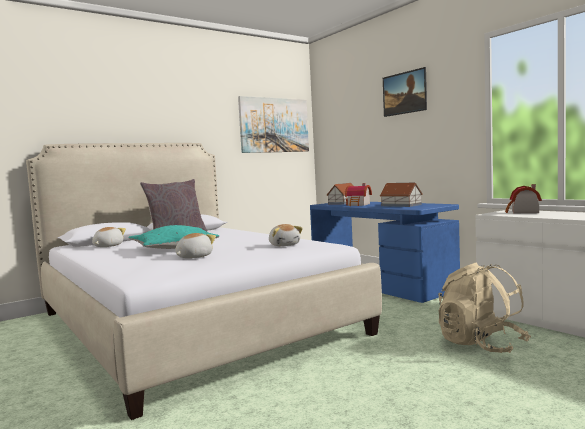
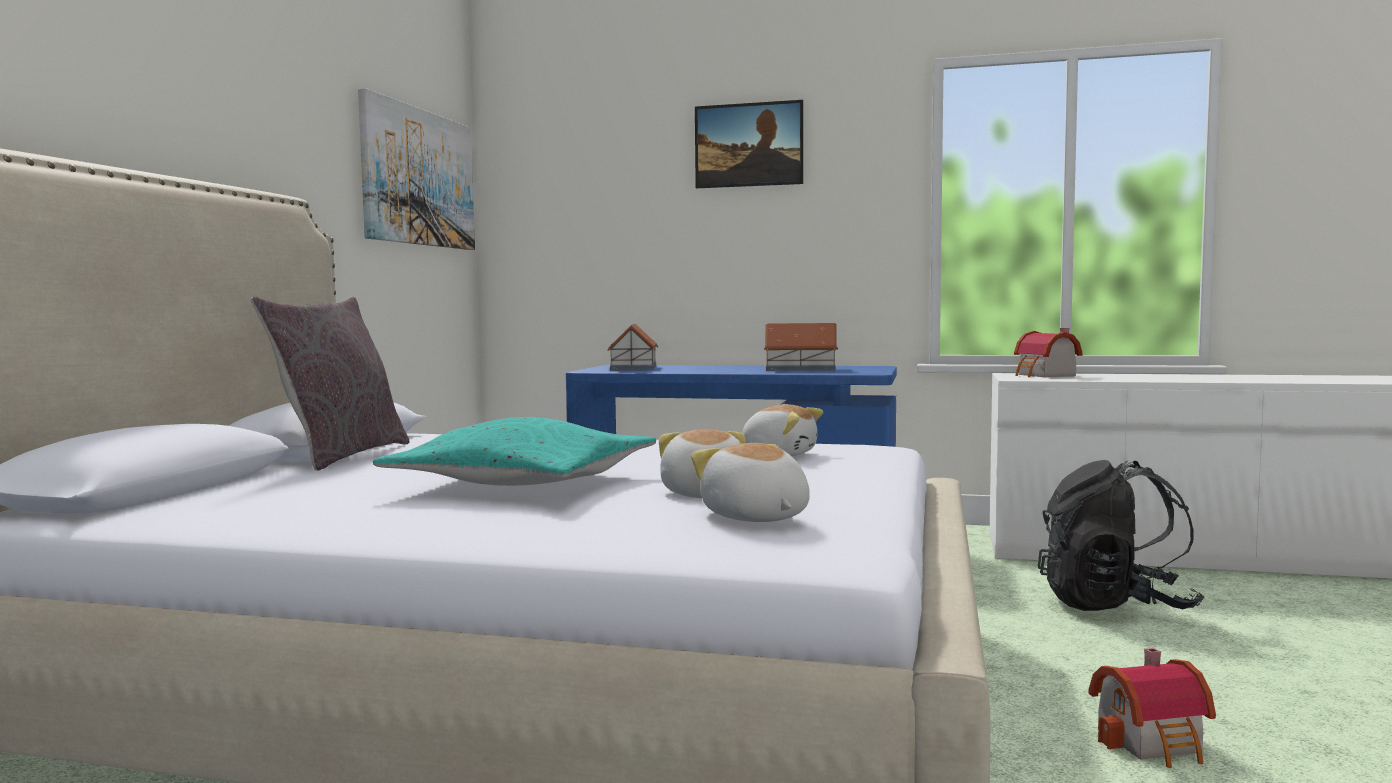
camera: 40 degrees left, 0 degrees up
(107, 246) = (240, 500): plush toy -> plush toy (755, 517)
(359, 205) = (697, 370): toy house -> toy house (1155, 743)
(481, 344) = (1115, 604): beige backpack -> black backpack

